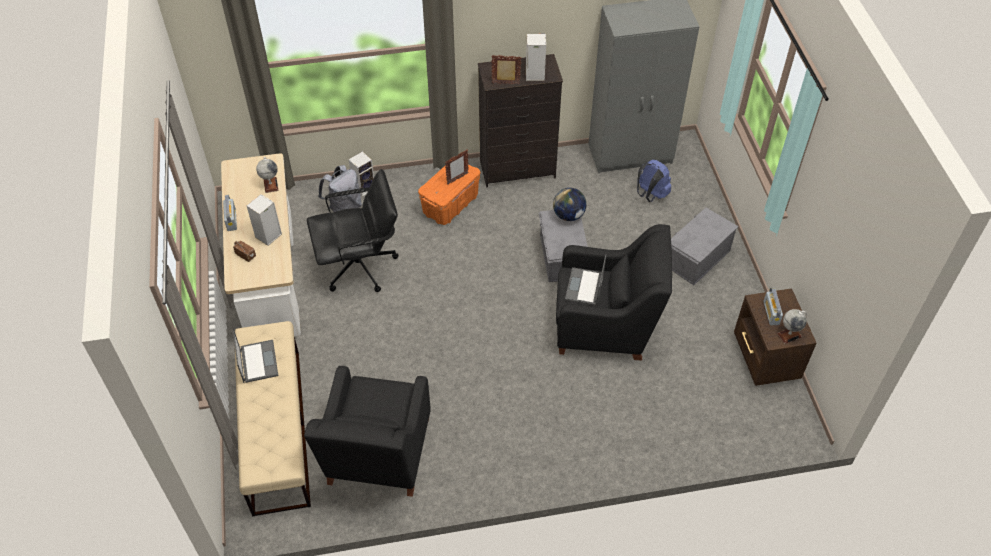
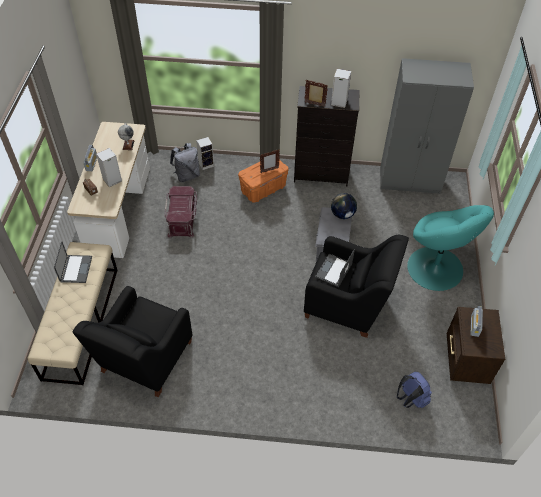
camera: 15 degrees right, 0 degrees up
(360, 266) = (183, 219): black office chair -> red storage box
(650, 195) = (415, 214): blue backpack -> blue backpack (410, 399)
(696, 258) = (435, 269): grey storage box -> turquoise armchair
(789, 335) = (484, 347): globe -> none

